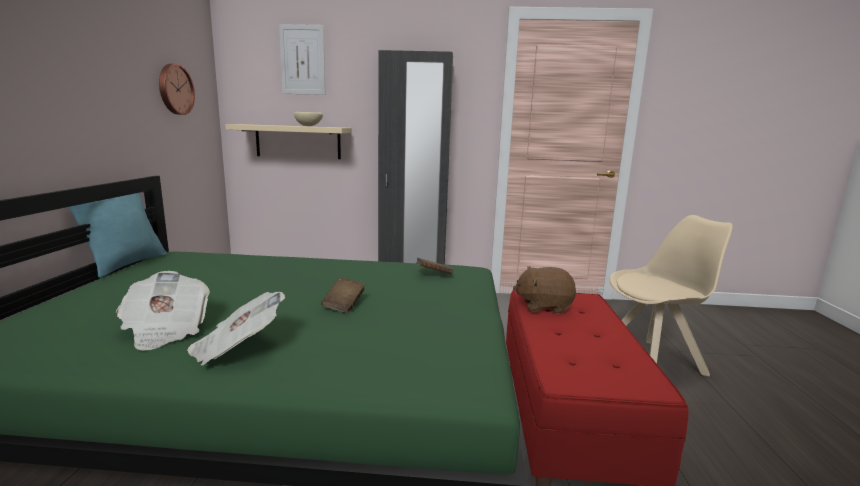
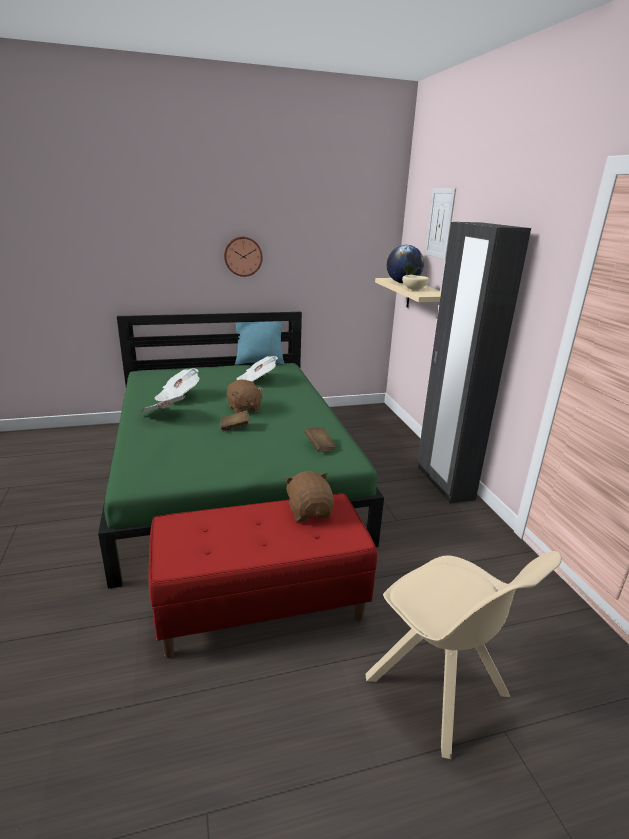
camera: 70 degrees right, 10 degrees up
(174, 89) = (342, 249): wall clock -> wall clock (243, 256)
(200, 273) = (257, 380): none -> newspaper
(272, 125) = (403, 283): none -> globe
(291, 292) = (244, 409): none -> brown plush toy

